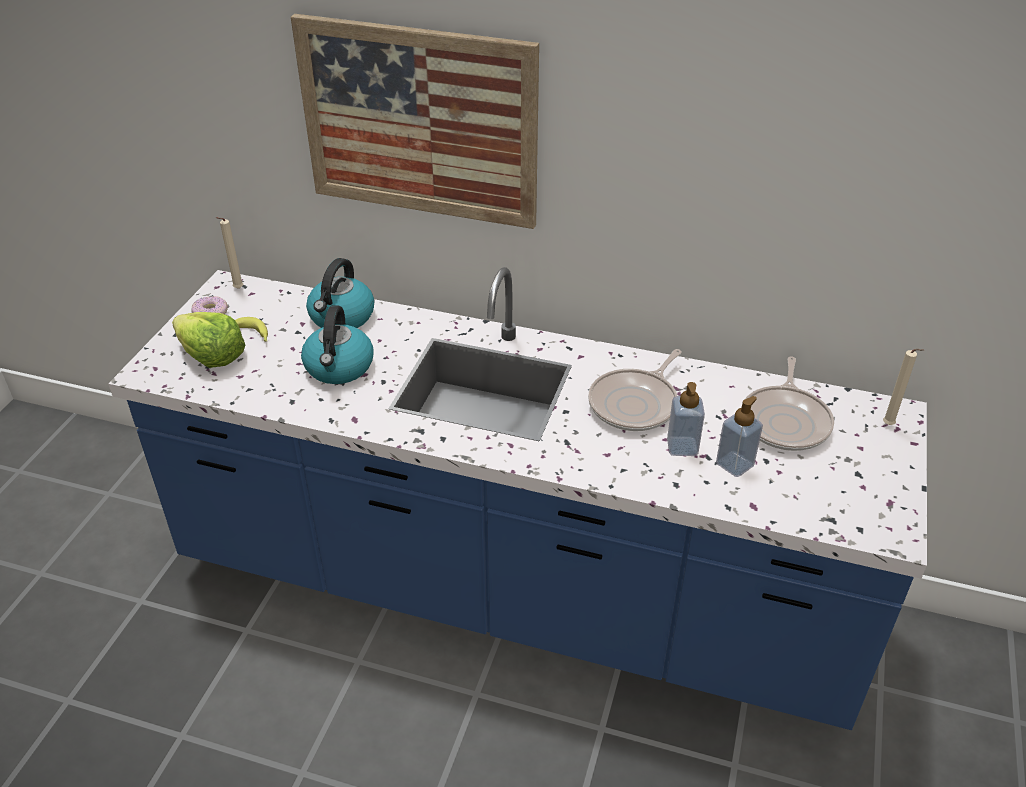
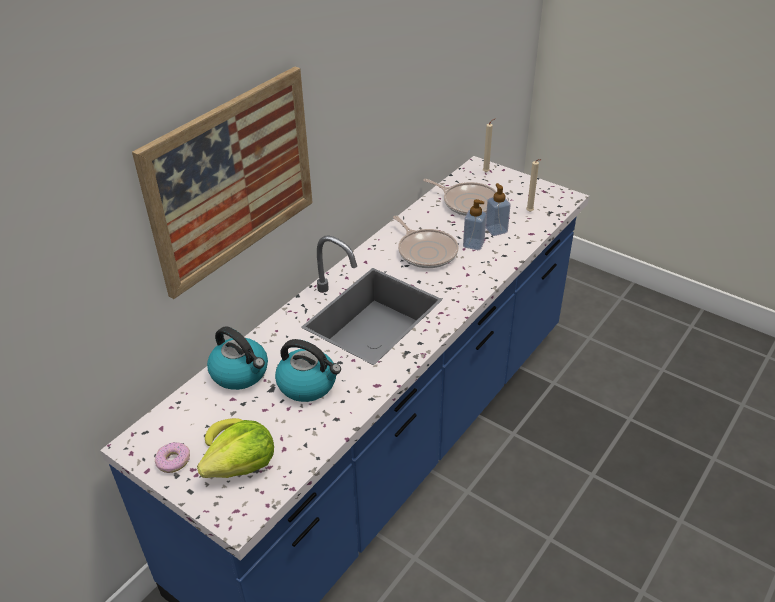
camera: 70 degrees left, 0 degrees up
(237, 289) = (147, 437): beige candle -> beige candle (530, 212)

